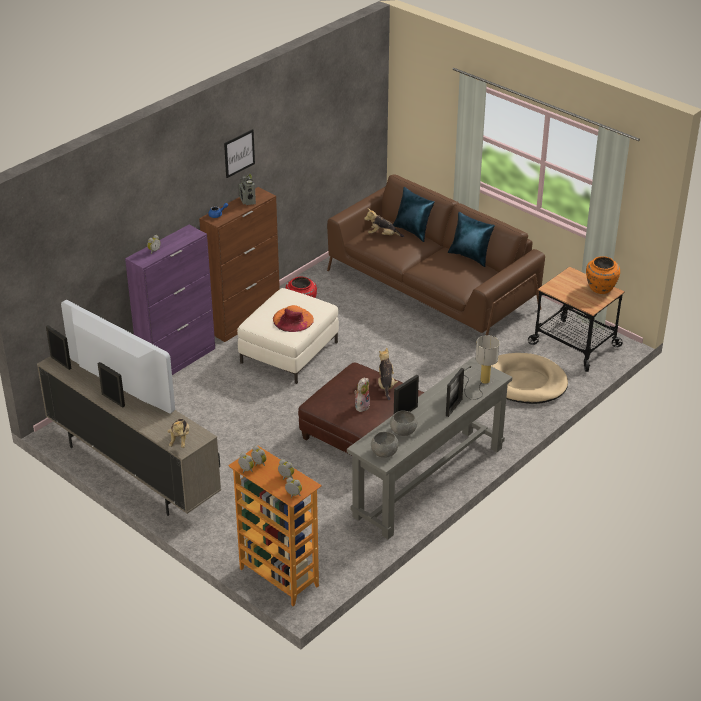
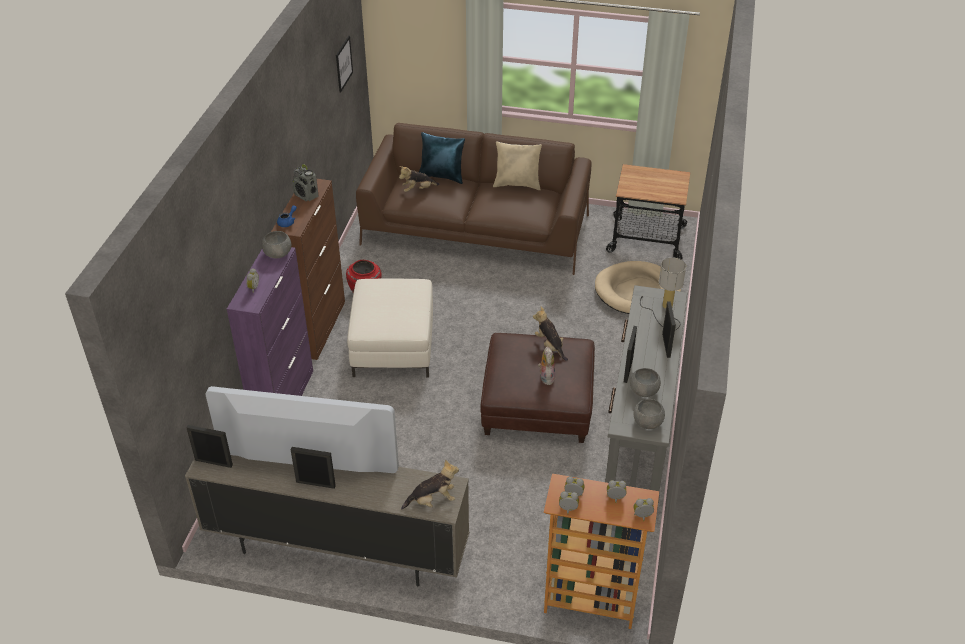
camera: 30 degrees left, 5 degrees up
(180, 440) = (432, 500): plush toy -> plush toy turned 75 degrees counterclockwise
(190, 234) = (277, 254): none -> grey bowl
(239, 153) = (284, 144): picture -> picture (344, 63)
(293, 319) = (401, 310): orange hat -> none
(470, 256) = (517, 184): blue pillow -> beige pillow
(600, 289) = (668, 177): orange vase -> none

